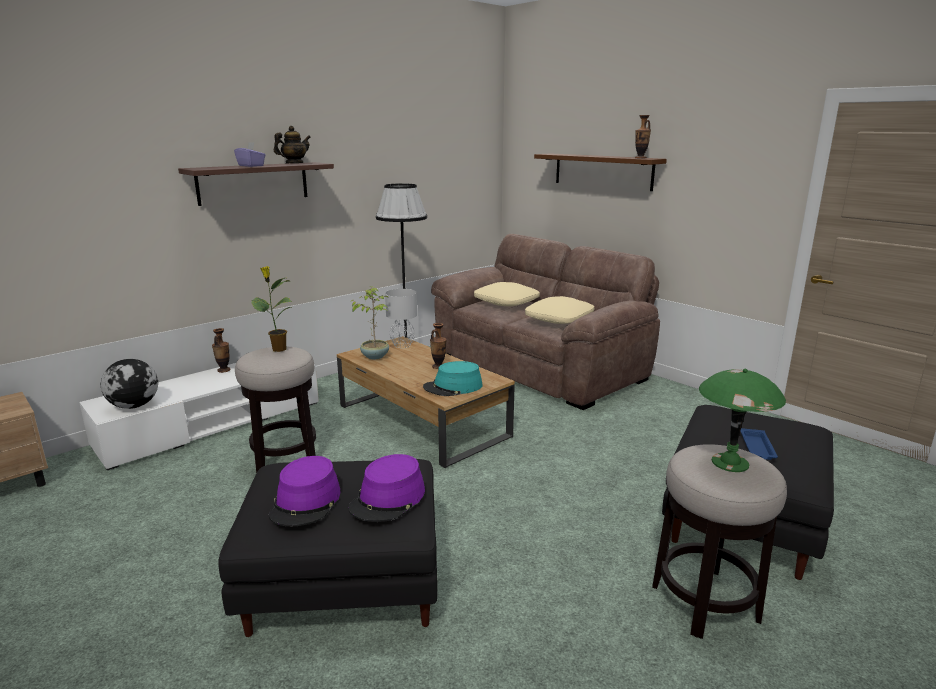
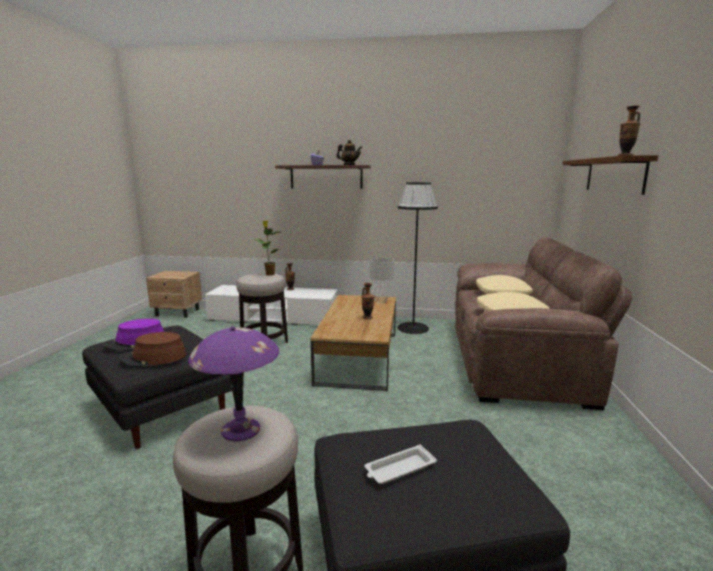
camera: 50 degrees right, 5 degrees down
(134, 406) = (229, 292): globe -> none
(375, 356) = (352, 301): potted plant -> none
(388, 499) = (154, 357): purple hat -> brown hat
(453, 387) = (343, 330): turquoise hat -> none
(729, 462) = (241, 429): green table lamp -> purple table lamp
(757, 448) = (399, 469): blue tray -> white tray

